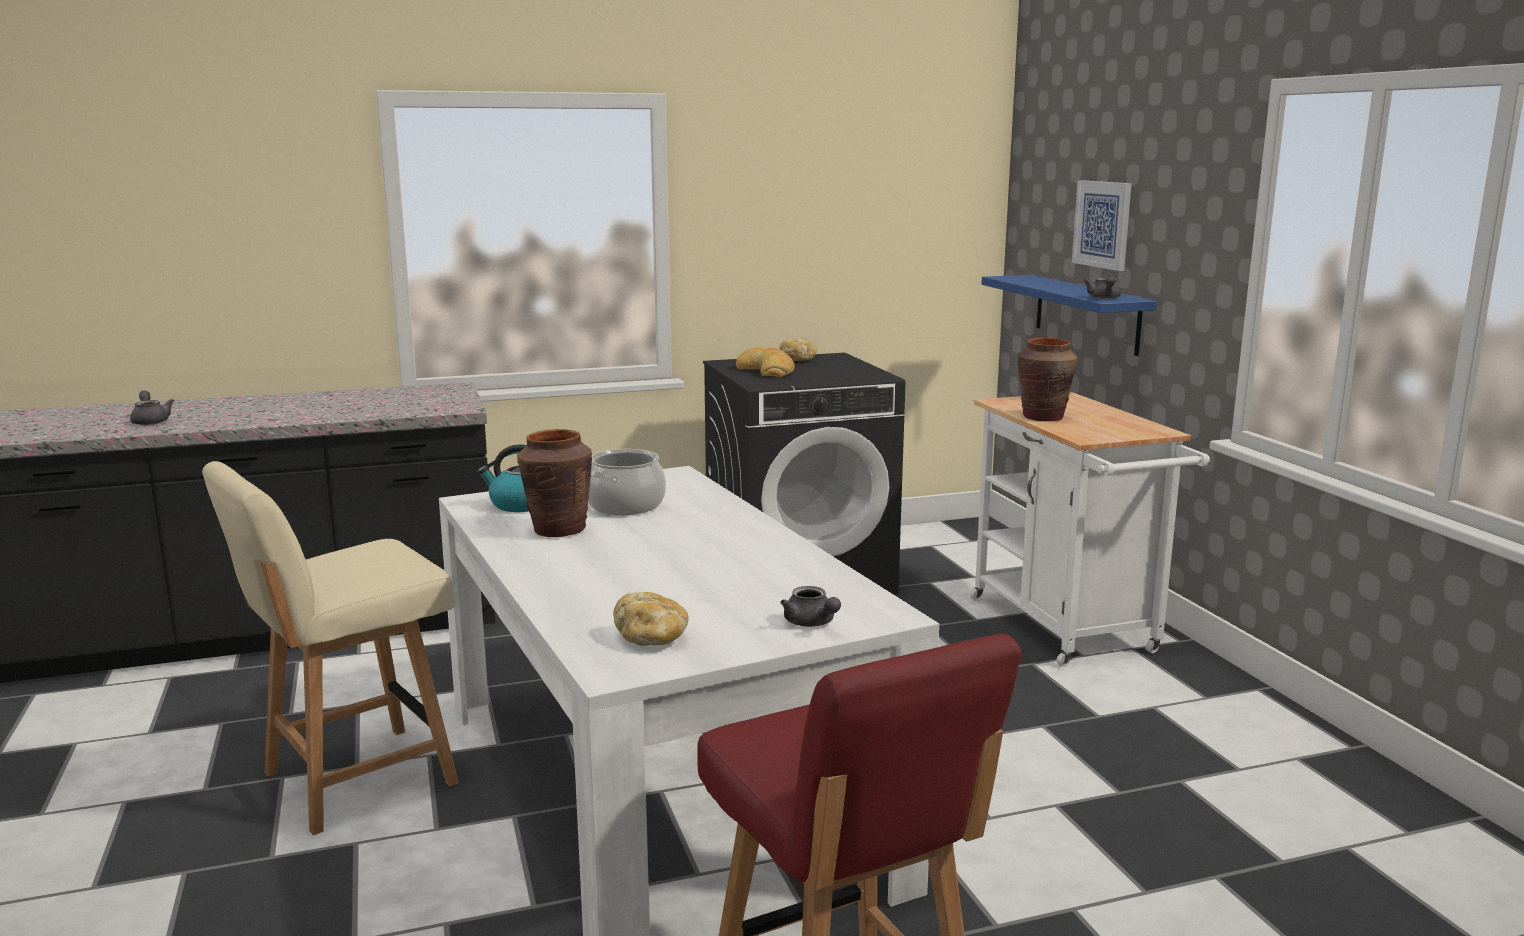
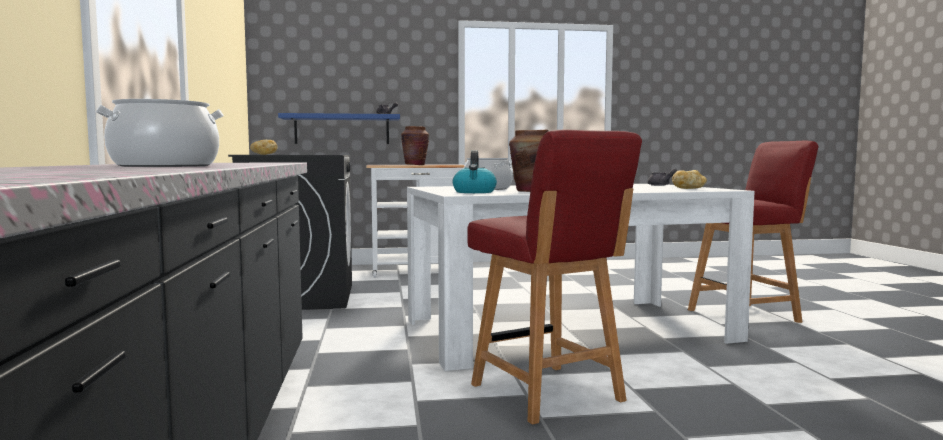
camera: 80 degrees left, 10 degrees down
(151, 421) = (165, 166): grey teapot -> cooking pot
(355, 779) = (548, 394): beige chair -> red chair
(767, 370) = (289, 154): bread -> none
(1103, 224) = (349, 83): picture -> none

